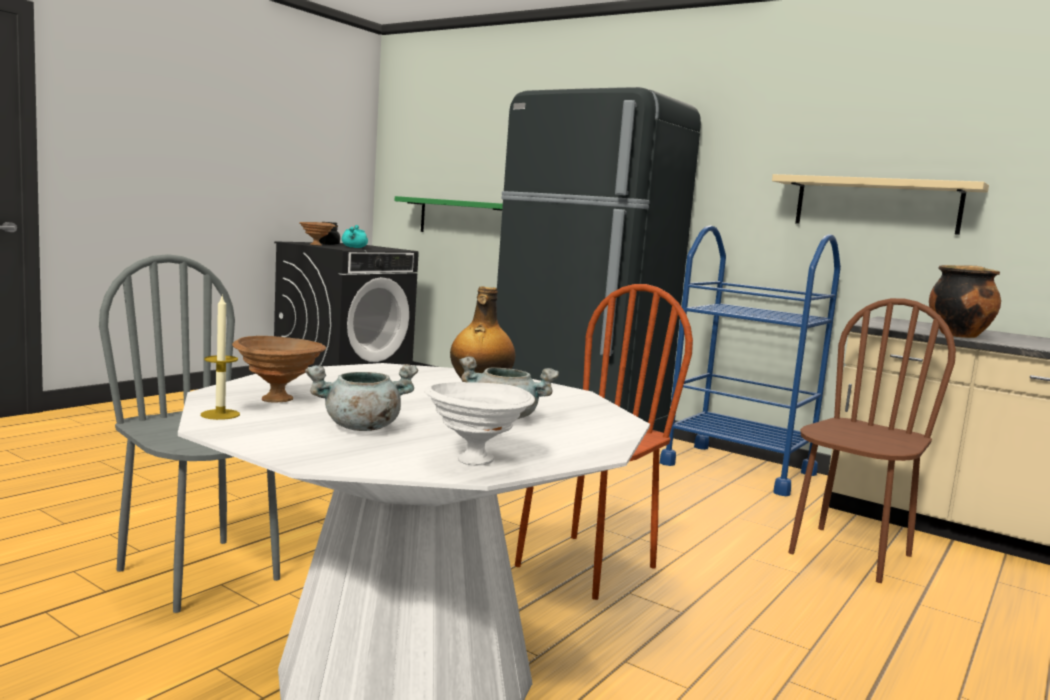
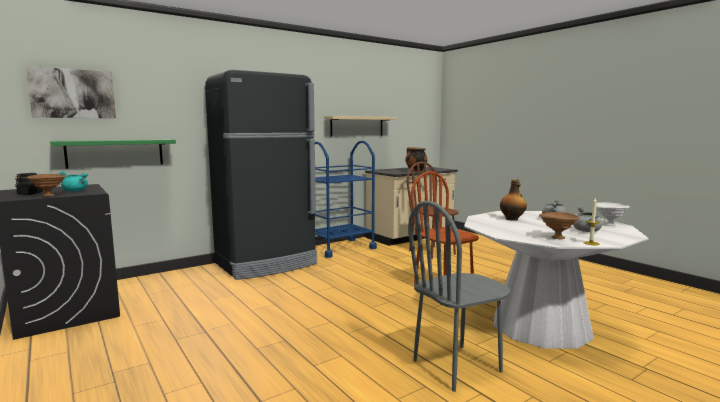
camera: 70 degrees left, 0 degrees up
(438, 142) = (73, 93): none -> picture

